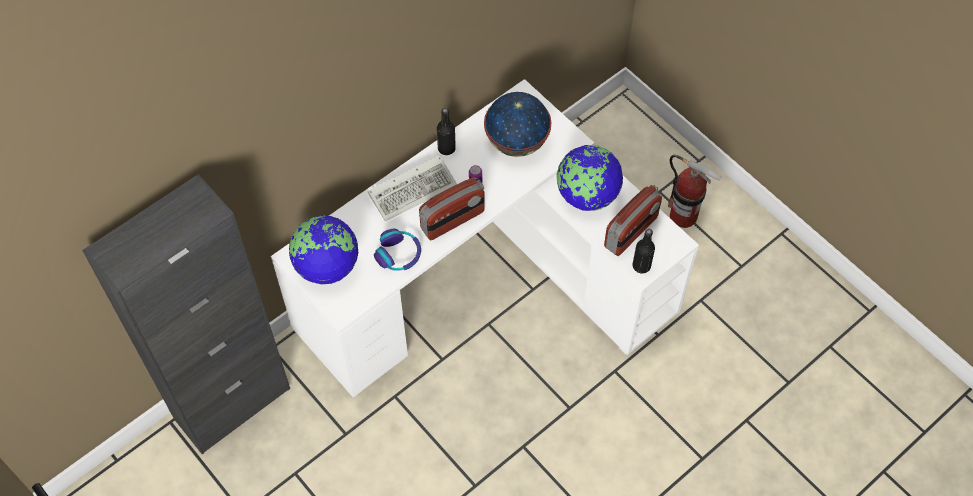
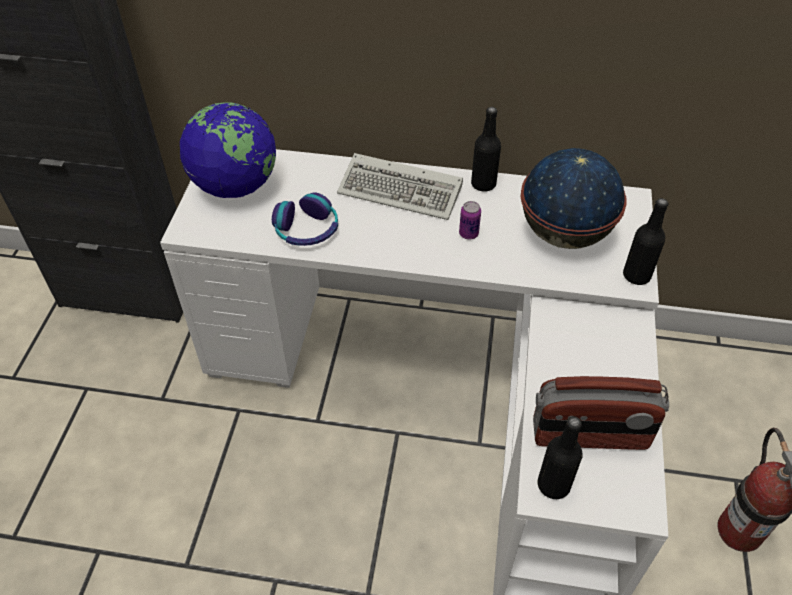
camera: 50 degrees right, 10 degrees down
(453, 220) = (399, 245): radio -> none
(571, 137) = (636, 276): none -> black bottle
(587, 195) = (583, 351): globe -> none

